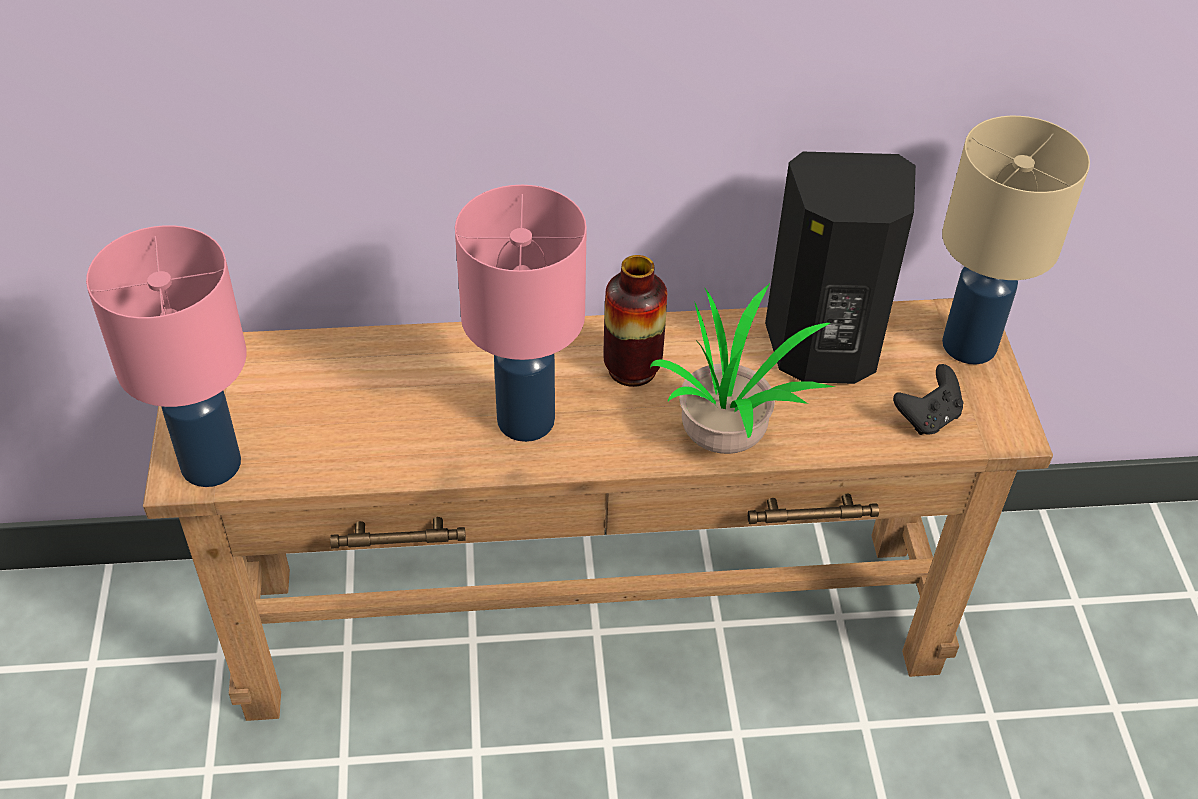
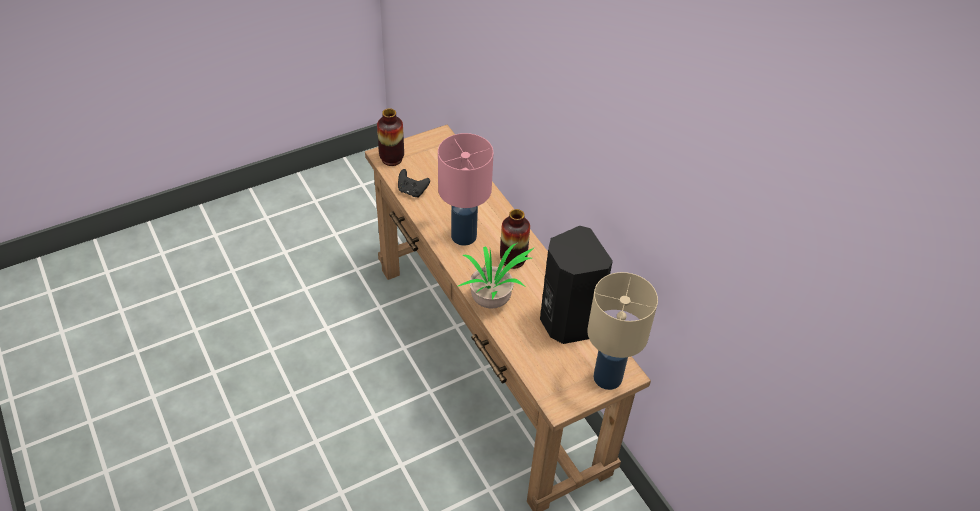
camera: 65 degrees right, 0 degrees up
(209, 463) = (391, 159): pink table lamp -> vase
(927, 418) = (547, 371): black game controller -> black game controller (412, 191)

